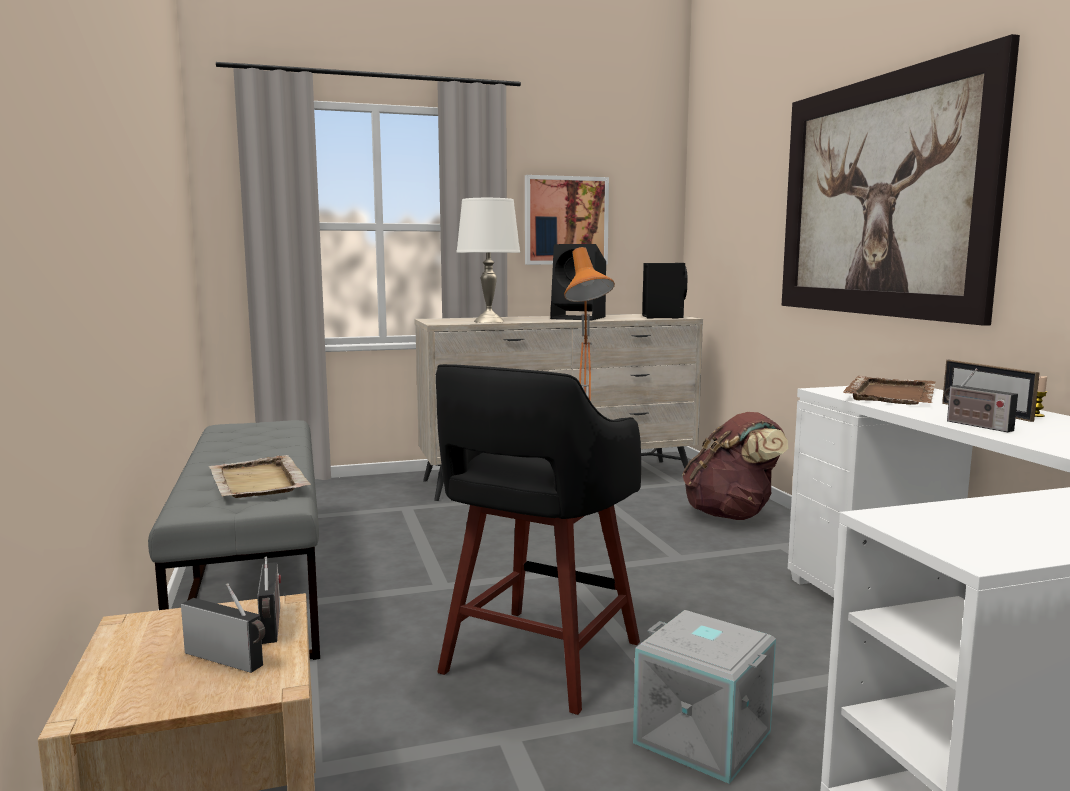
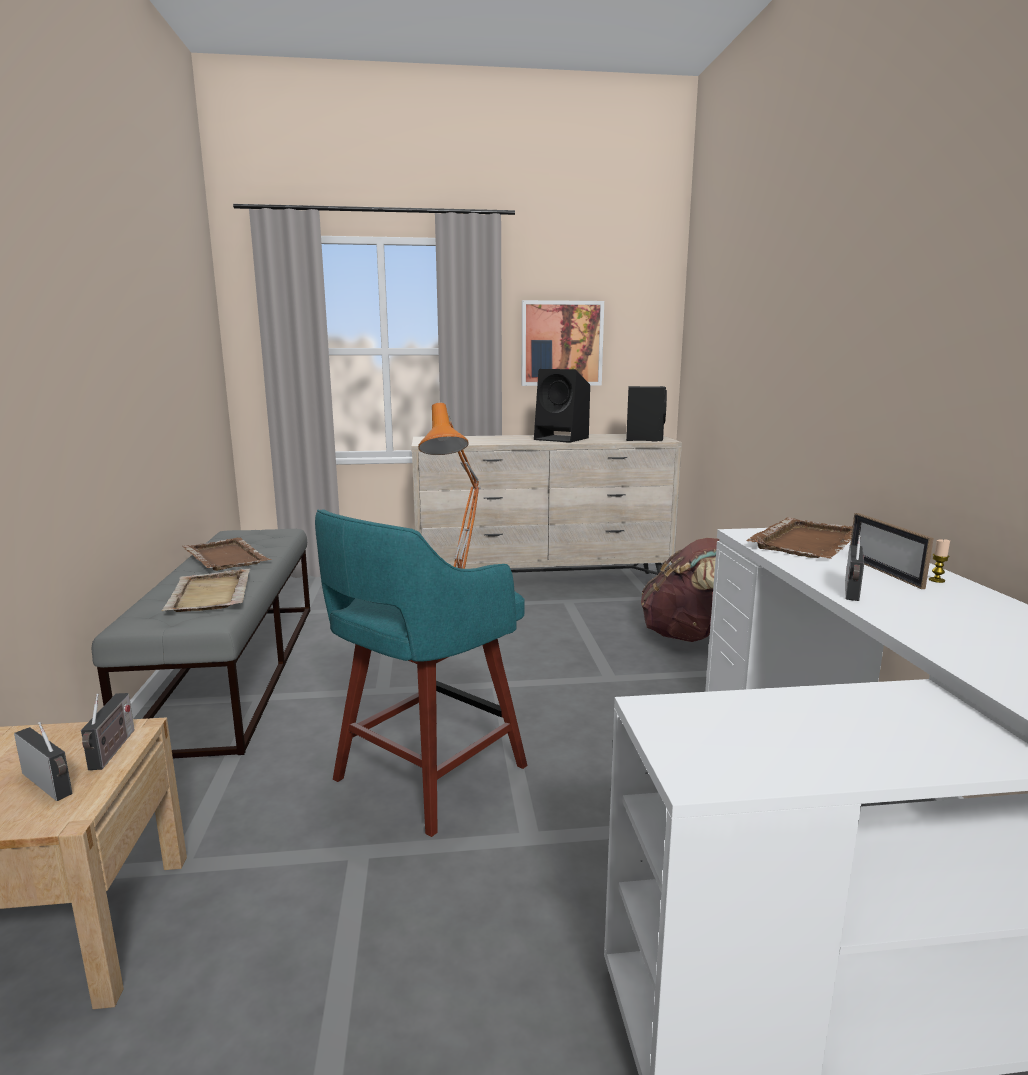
camera: 10 degrees right, 5 degrees up
(241, 448) = (225, 557): none -> brown tray
(488, 321) = (472, 442): white table lamp -> none
(538, 660) = (426, 775): black stool -> turquoise stool
(704, 736) = (535, 874): grey storage box -> none
(880, 197) = (832, 331): picture -> none
(975, 425) = (853, 591): radio -> radio turned 135 degrees counterclockwise

